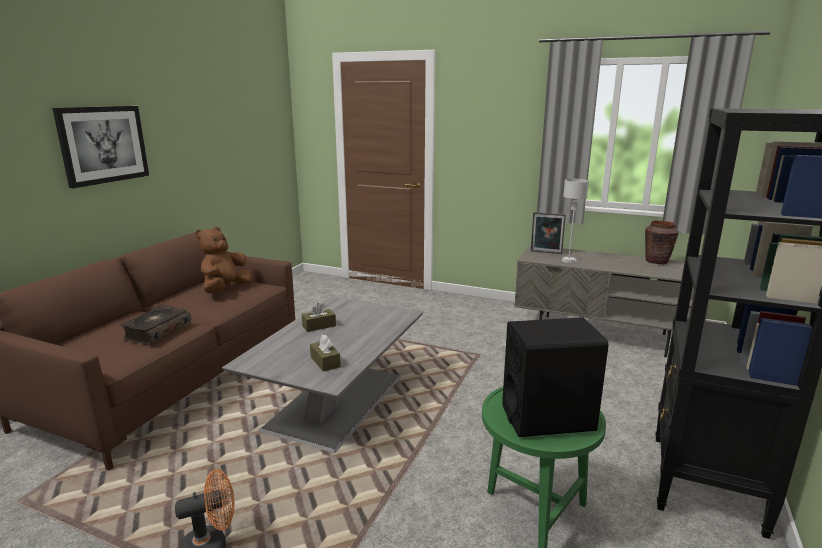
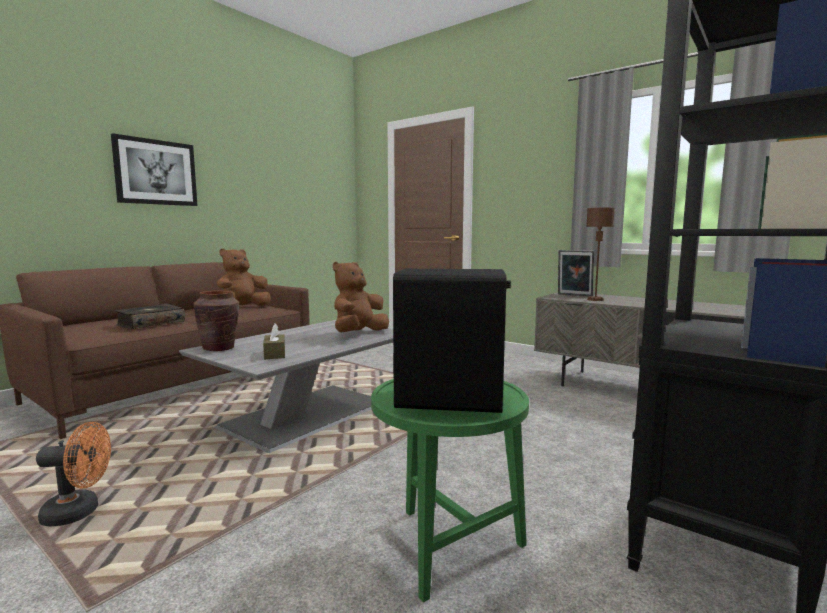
camera: 15 degrees right, 10 degrees down
(319, 326) = (300, 334): brown tissue box -> none
(375, 320) = (358, 334): none -> brown plush toy
(569, 260) = (595, 299): grey table lamp -> brown table lamp
(656, 261) = (705, 304): brown vase -> brown vase (219, 348)

